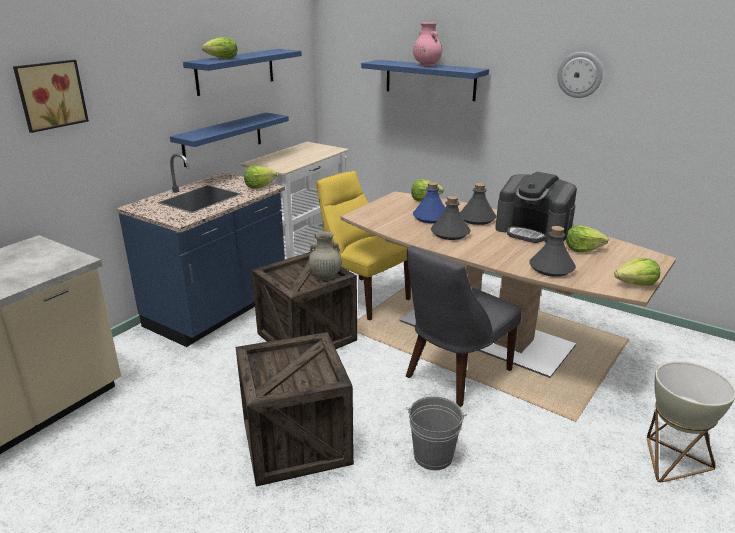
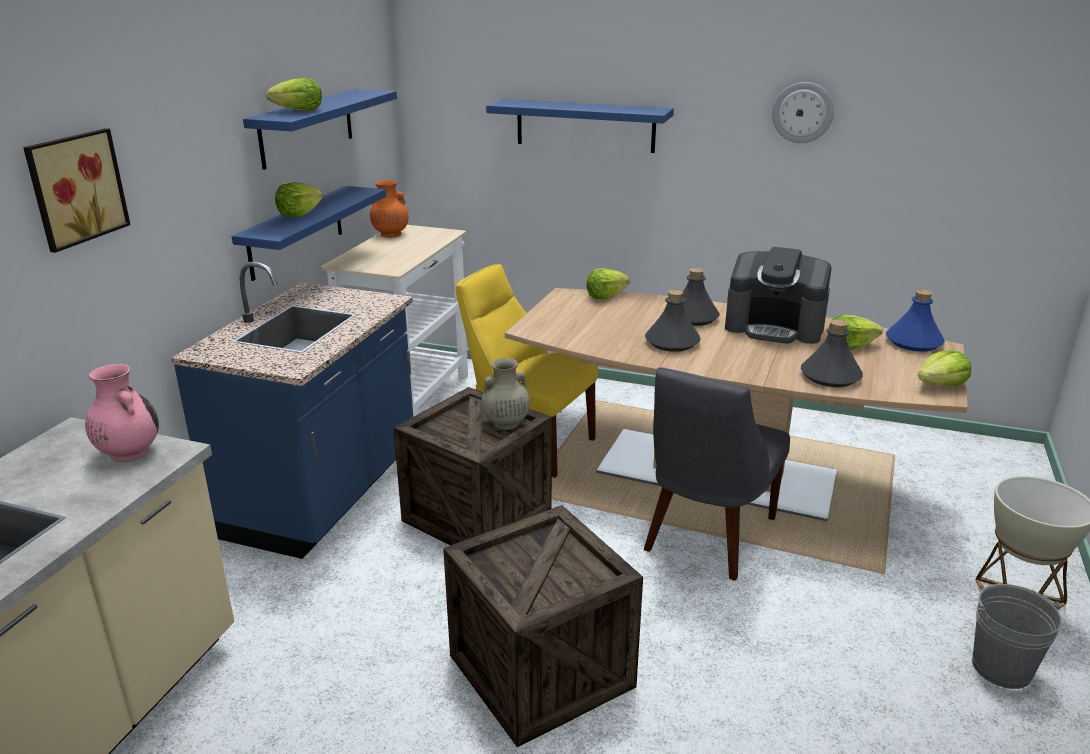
camera: 15 degrees left, 0 degrees up
(259, 186) = (375, 300): lettuce -> lettuce (299, 214)
(297, 147) = (390, 234): none -> orange vase
(426, 65) = (584, 106): pink vase -> pink vase (128, 452)
(431, 218) = (631, 322): blue bottle -> blue bottle (914, 342)
(433, 456) = (734, 654): grey bucket -> grey bucket (1001, 668)

